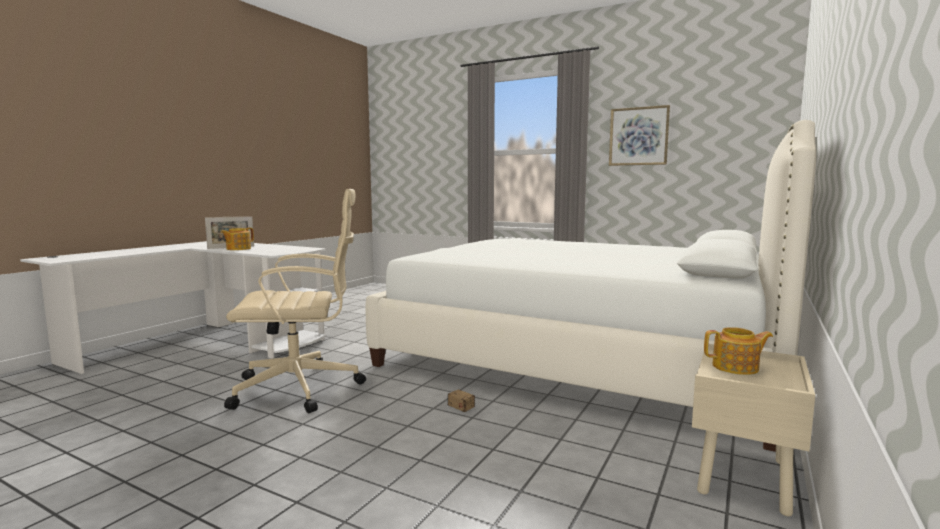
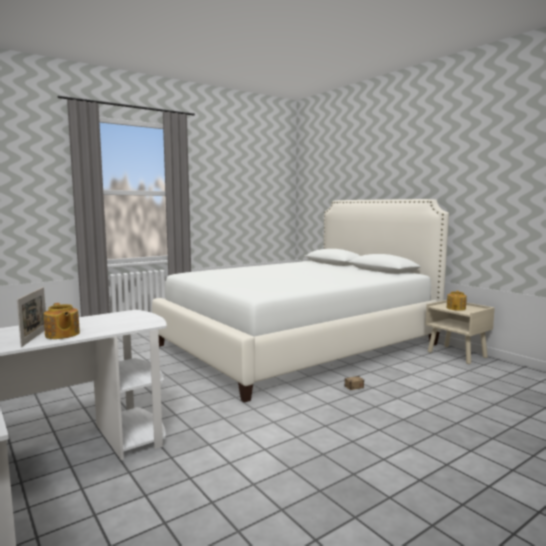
camera: 65 degrees left, 0 degrees up
(301, 388) = (272, 436): beige office chair -> none
(638, 136) = (219, 186): picture -> none

